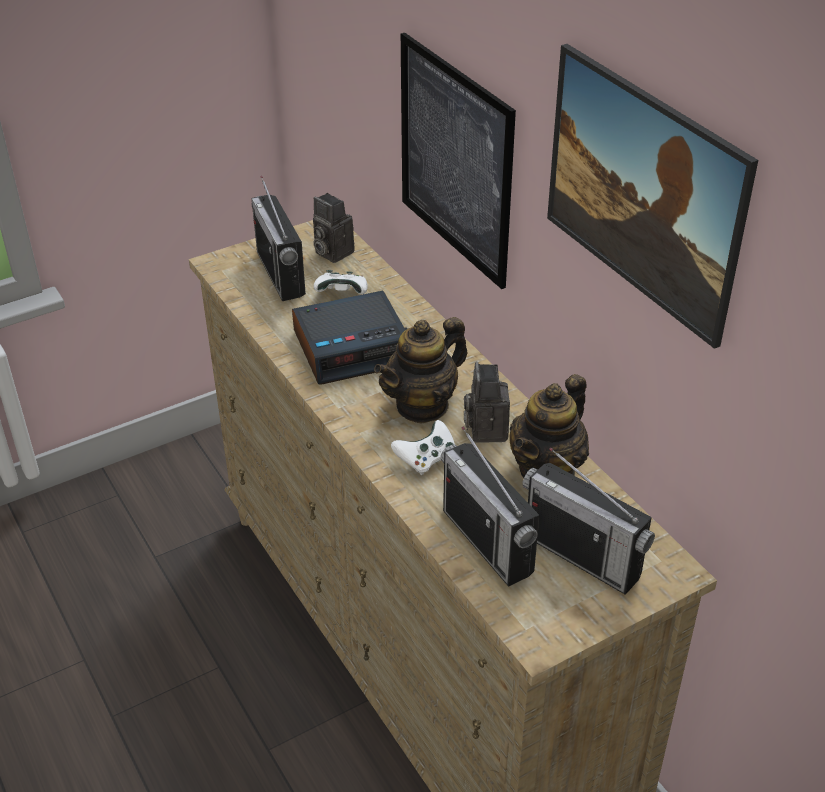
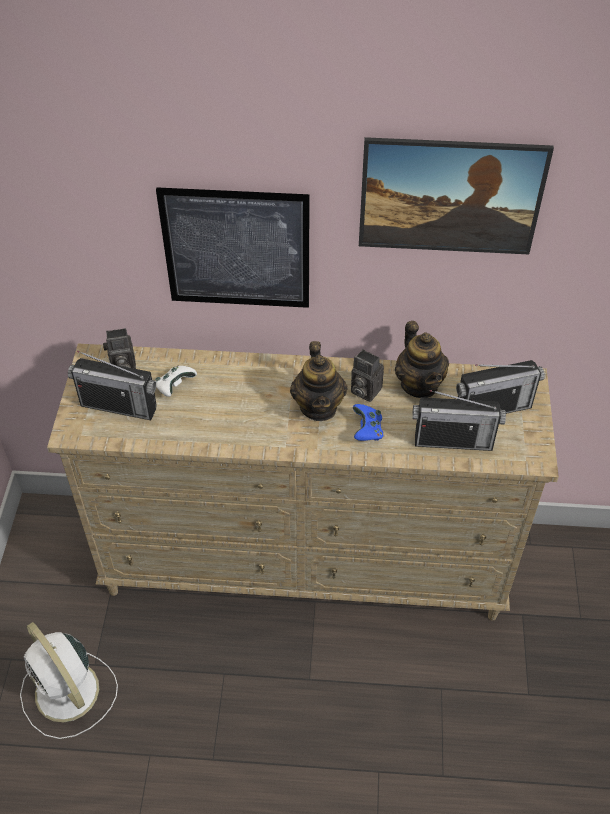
camera: 55 degrees left, 10 degrees up
(110, 557) = (68, 693): none -> white fan
(352, 347) = (233, 410): alarm clock -> none
(426, 460) = (367, 431): white game controller -> blue game controller

